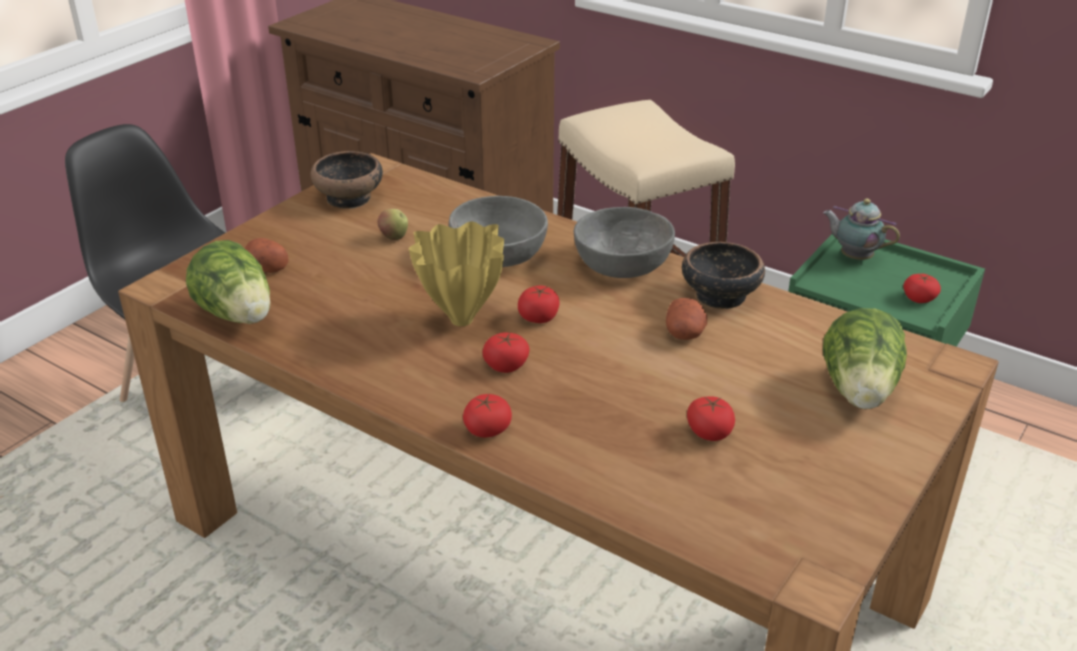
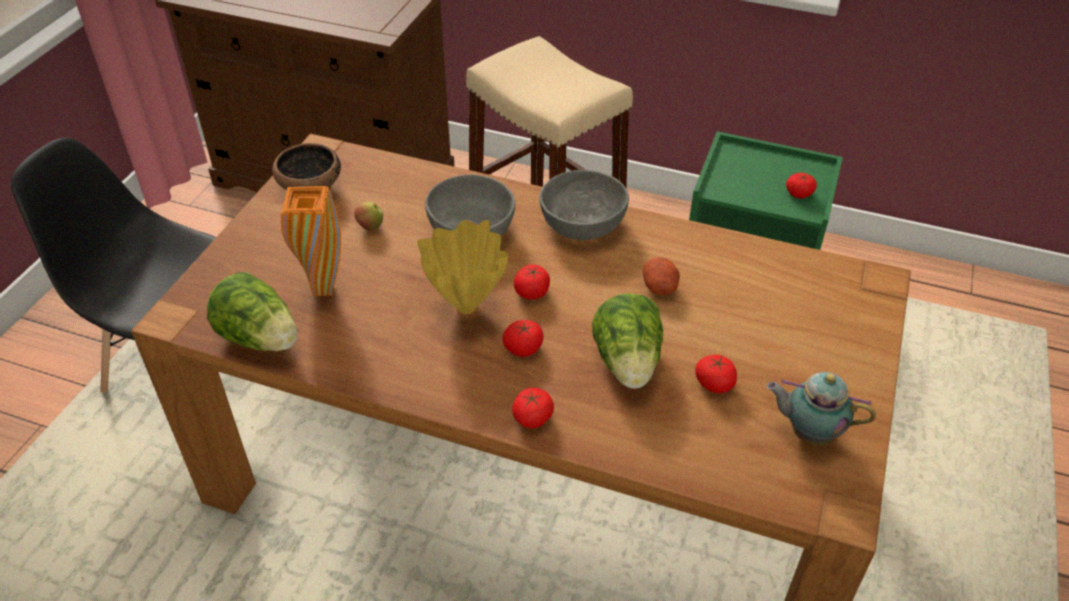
camera: 15 degrees left, 10 degrees up
(266, 267) = (264, 279): potato -> none
(321, 283) = (323, 289): none -> orange vase
(719, 295) = (674, 243): bowl -> none
(854, 257) = (736, 160): teapot -> teapot (808, 432)
(859, 392) = (817, 320): lettuce -> lettuce (628, 363)

